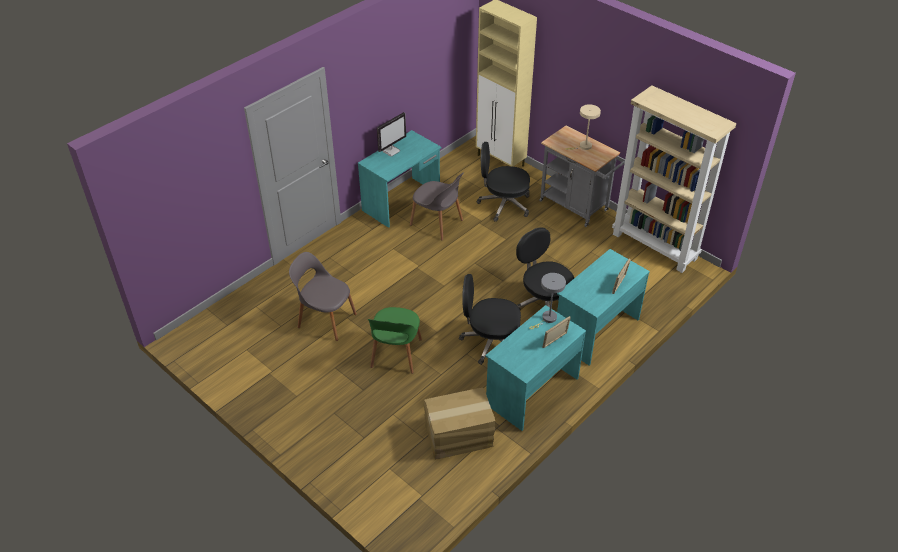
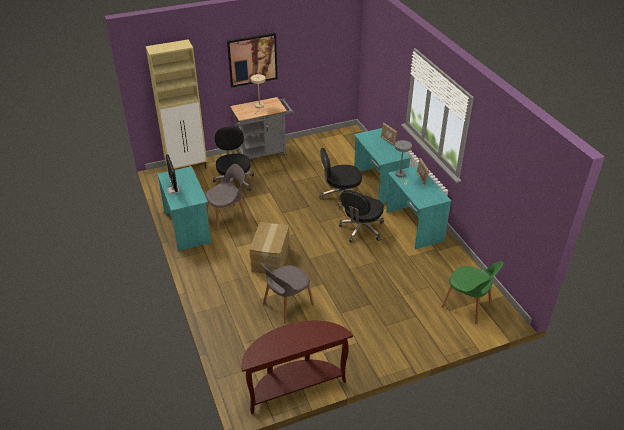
camera: 65 degrees left, 5 degrees down
(215, 365) = (294, 386): none -> brown console table
(396, 354) = (346, 277): green chair -> green chair (468, 305)
(459, 436) = (436, 269): cardboard box -> cardboard box (271, 259)
(503, 204) = (234, 182): black office chair -> black office chair turned 135 degrees clockwise
(603, 86) = (252, 59): none -> picture
(655, 246) = (323, 138): beige bookcase -> none

